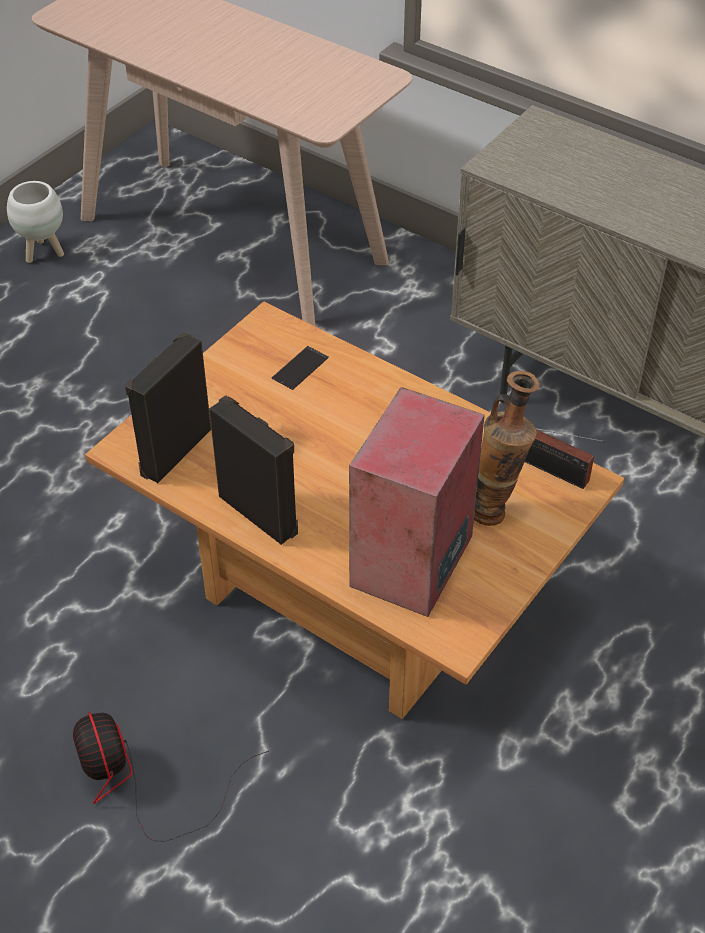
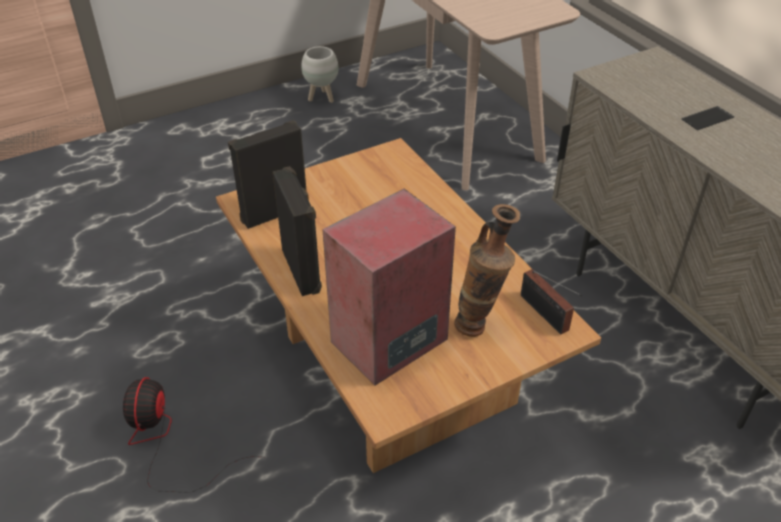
camera: 25 degrees right, 5 degrees down
(300, 368) = (396, 186): phone -> phone (707, 118)

